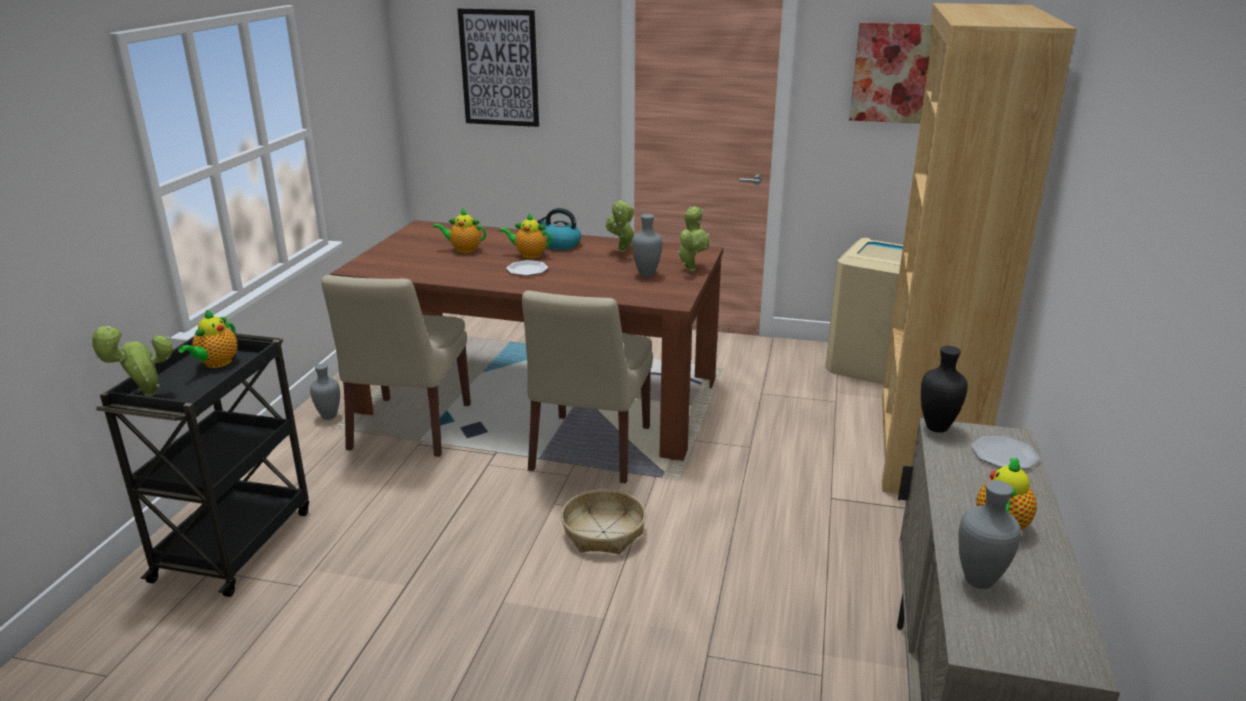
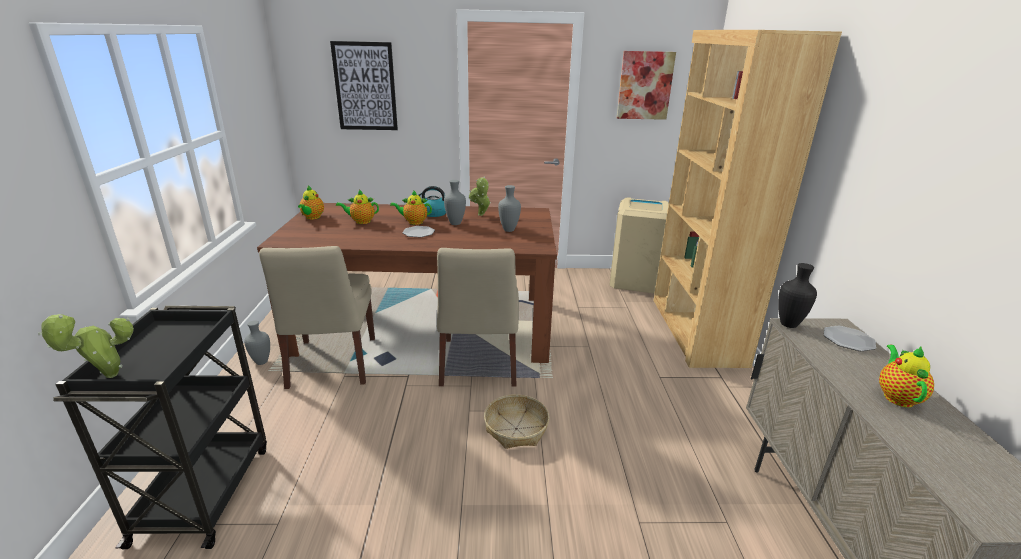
camera: 15 degrees left, 0 degrees up
(216, 364) = (175, 336): teapot -> teapot (312, 217)
(691, 268) = (537, 224): potted plant -> none
(981, 581) = (931, 452): grey vase -> grey vase (456, 223)

